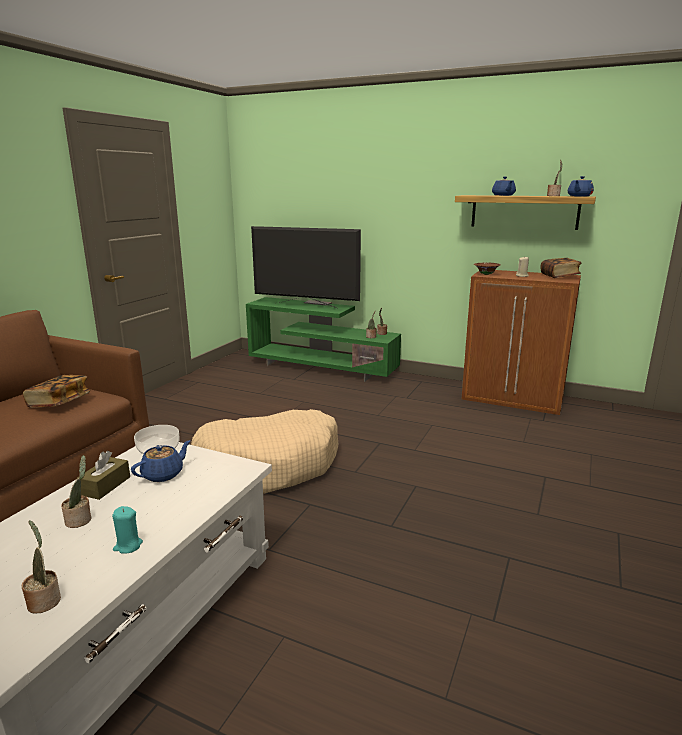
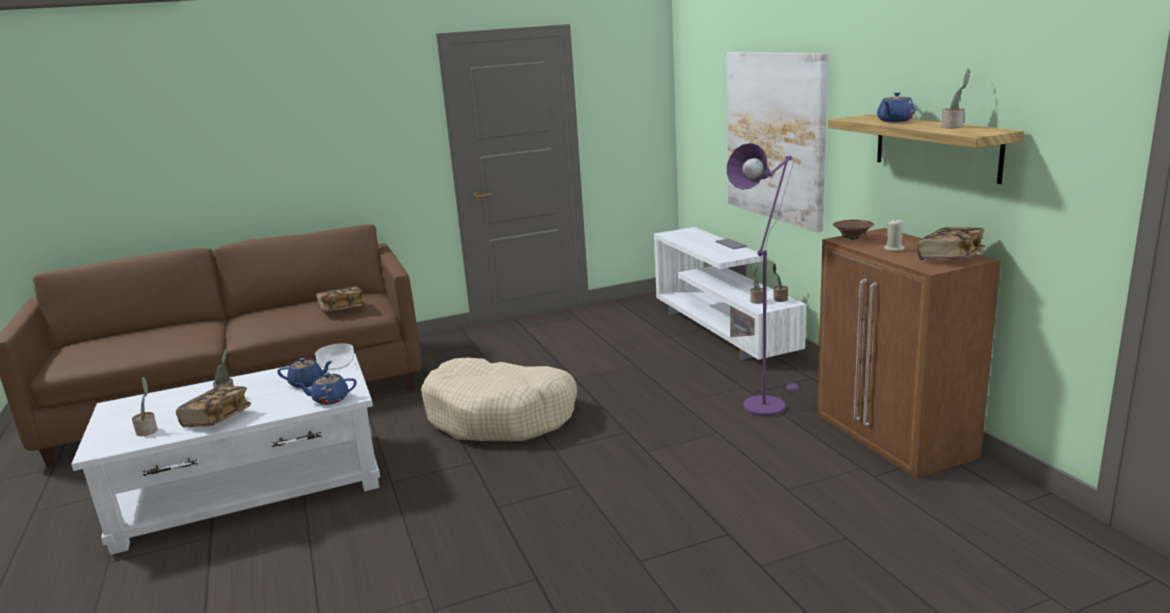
camera: 45 degrees right, 0 degrees up
(105, 486) = (271, 379): brown tissue box -> none
(128, 546) = (217, 419): turquoise candle -> book
(306, 305) = (708, 246): television -> none
(323, 368) = (723, 331): green tv stand -> white tv stand
(362, 218) = (774, 137): none -> picture
(425, 401) = (767, 403): none -> purple floor lamp
(579, 196) = (977, 131): blue teapot -> blue teapot (330, 399)

